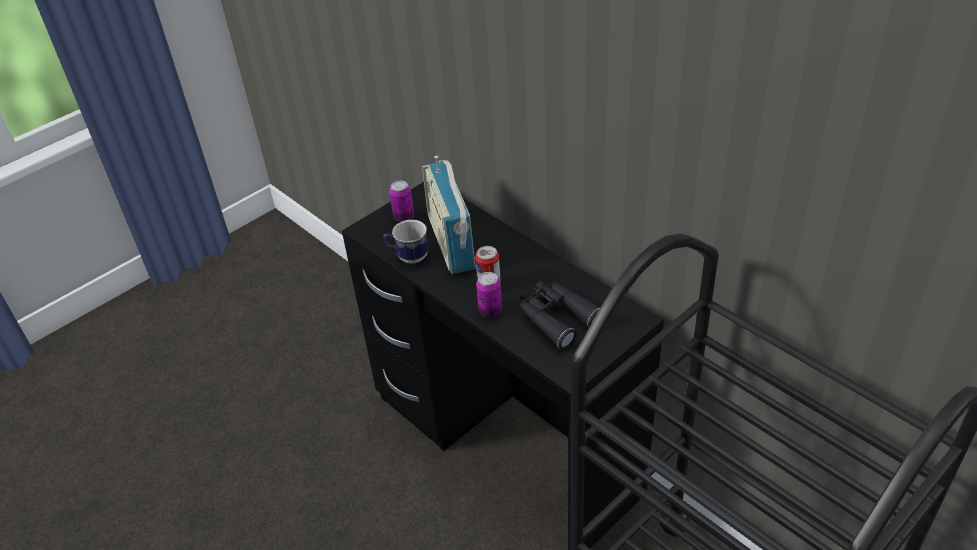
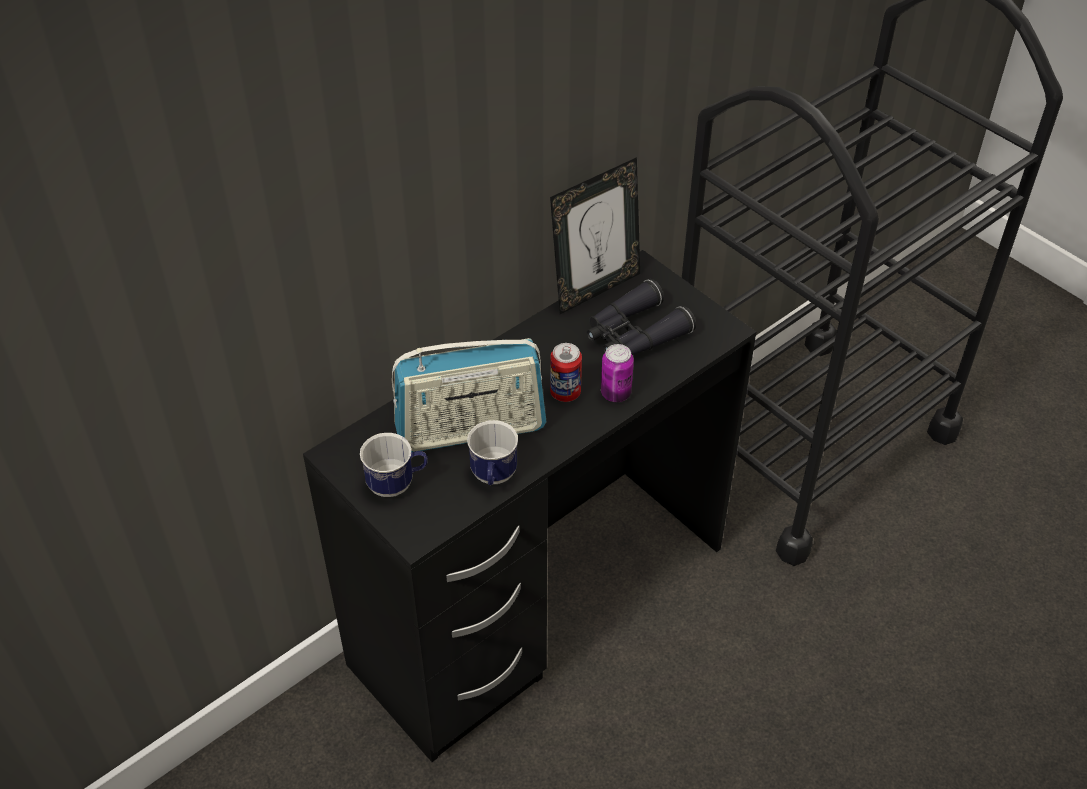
camera: 90 degrees left, 5 degrees up
(404, 217) = (397, 484): can -> mug
(606, 293) = (595, 289): none -> picture frame

